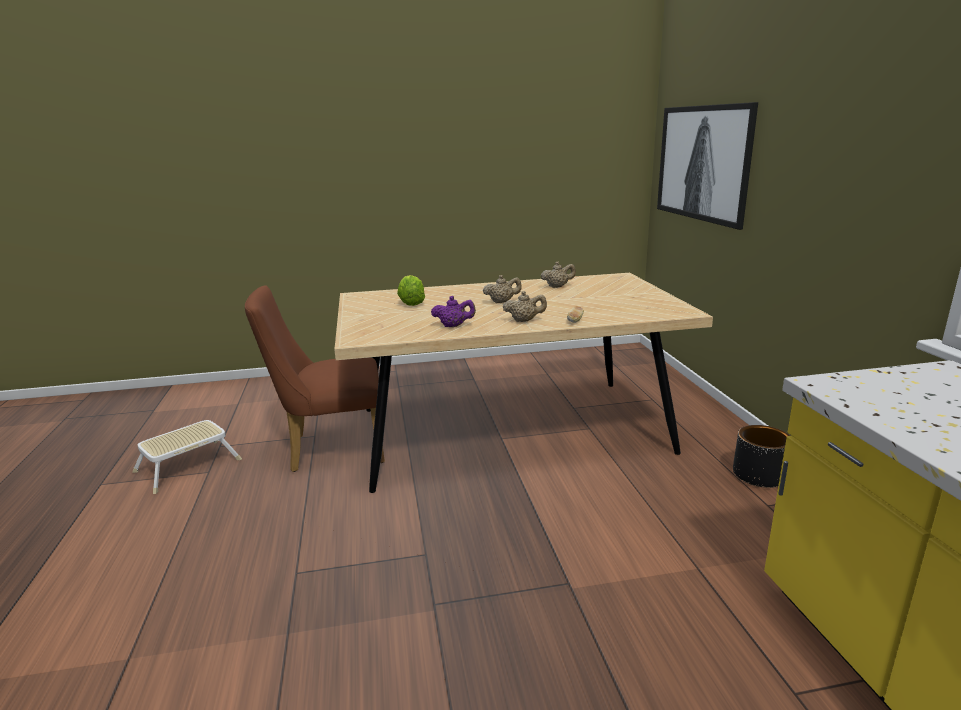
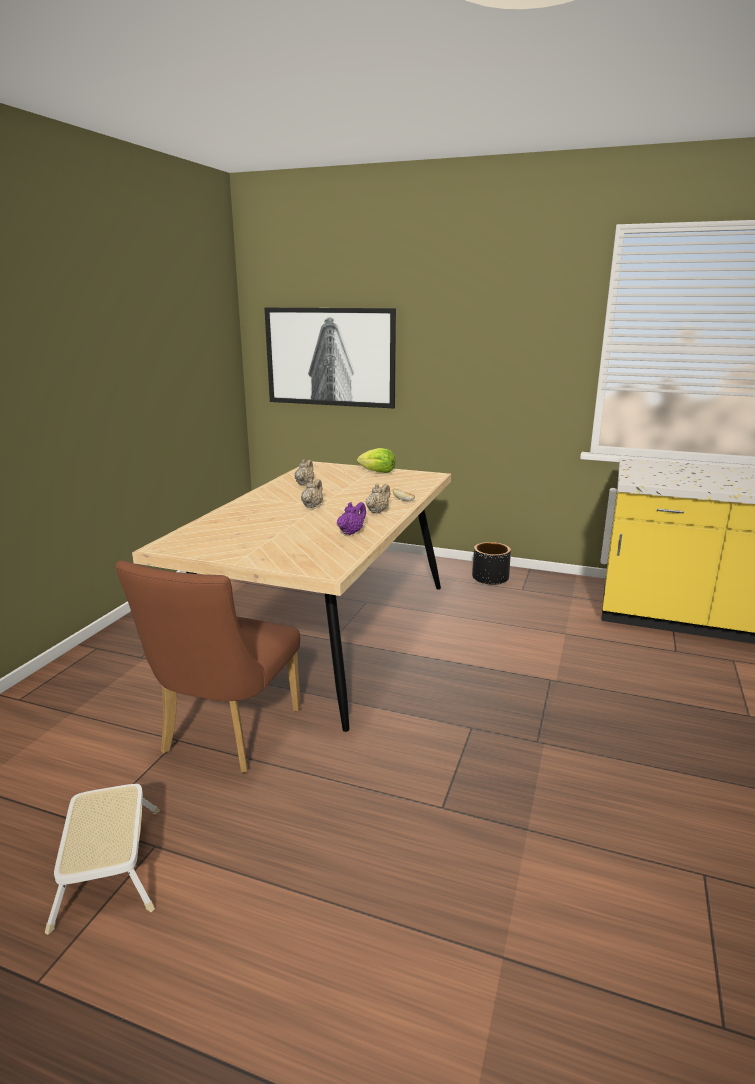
camera: 60 degrees left, 0 degrees up
(411, 303) = (246, 532): lettuce -> lettuce (377, 472)

